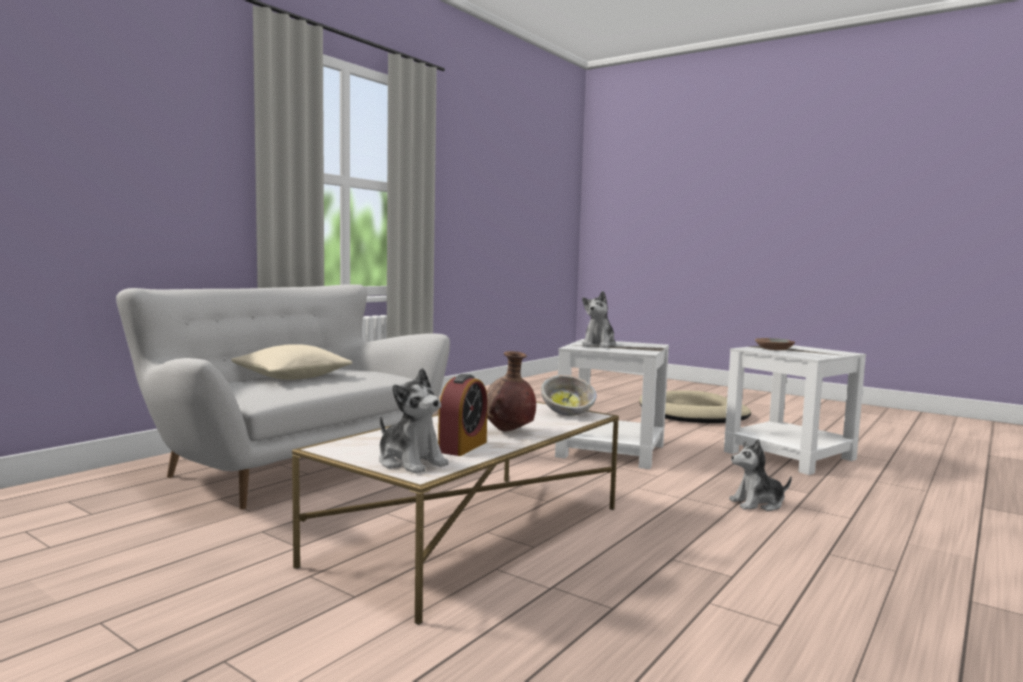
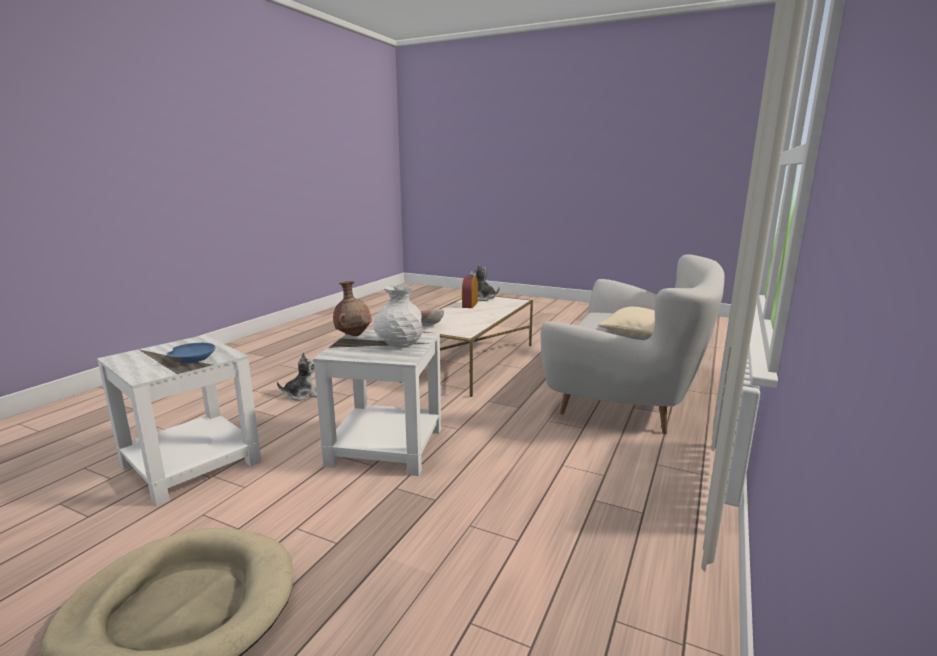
camera: 170 degrees right, 10 degrees up
(508, 431) = (455, 313): brown vase -> brown vase (353, 335)
(599, 345) = (398, 343): plush toy -> white vase
(774, 349) = (193, 358): brown bowl -> blue bowl

